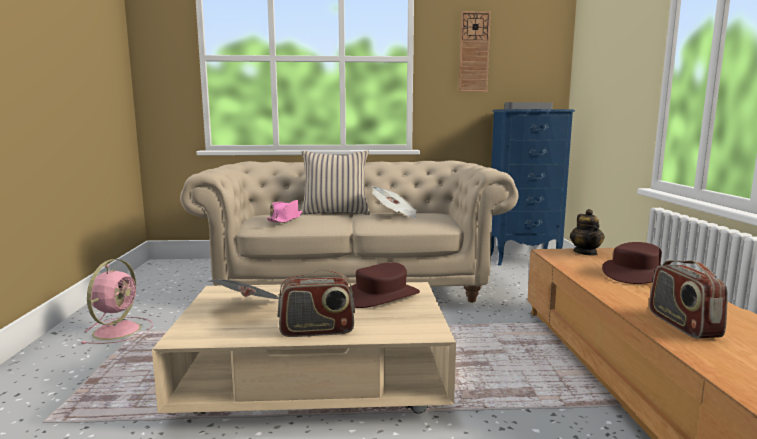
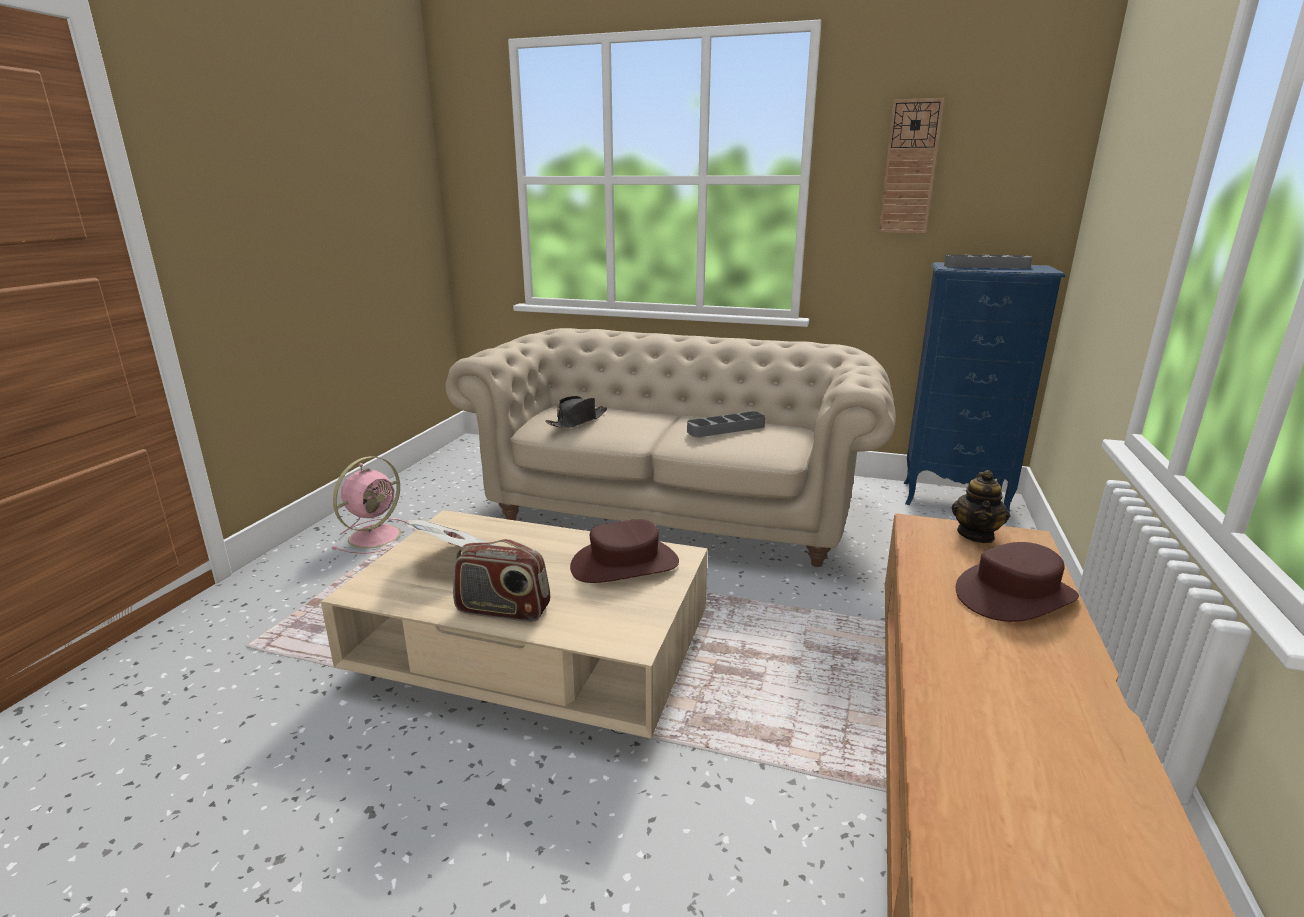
camera: 20 degrees right, 10 degrees up
(285, 219) = (577, 421): pink hat -> black hat
(335, 212) = (656, 412): beige pillow -> none
(395, 215) = (726, 429): newspaper -> grey tray
(682, 325) = (981, 720): radio -> none

